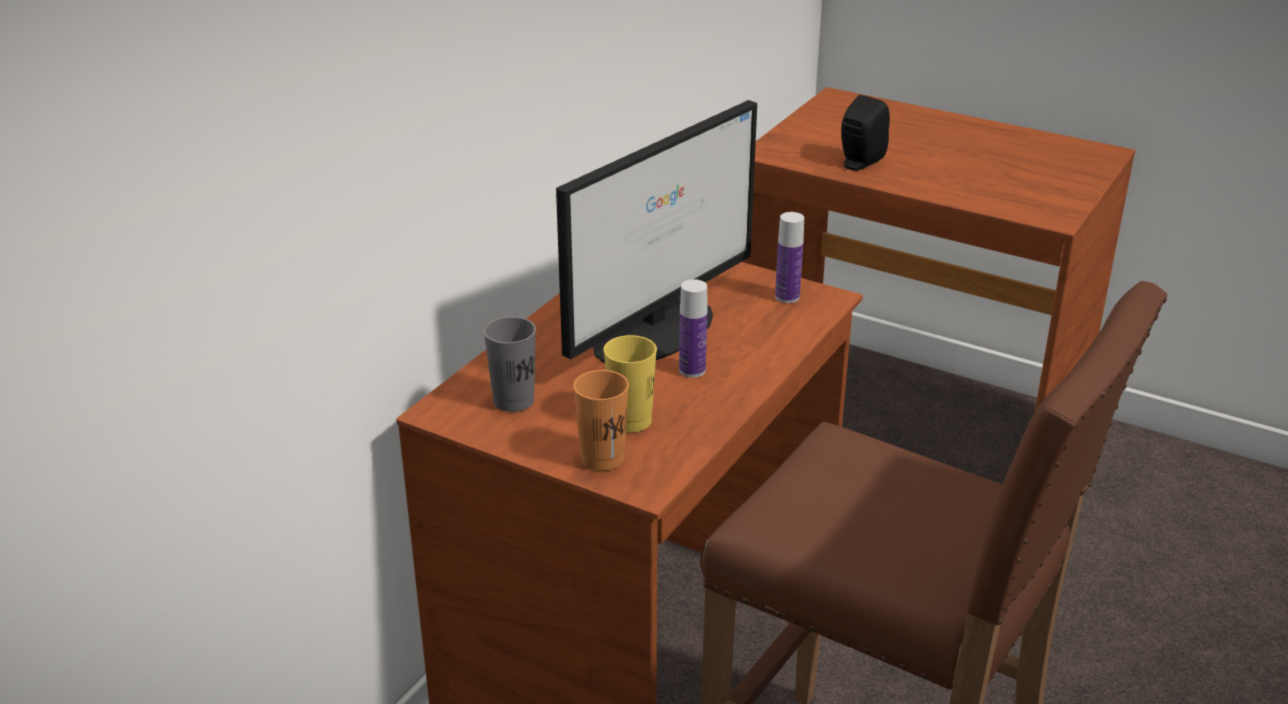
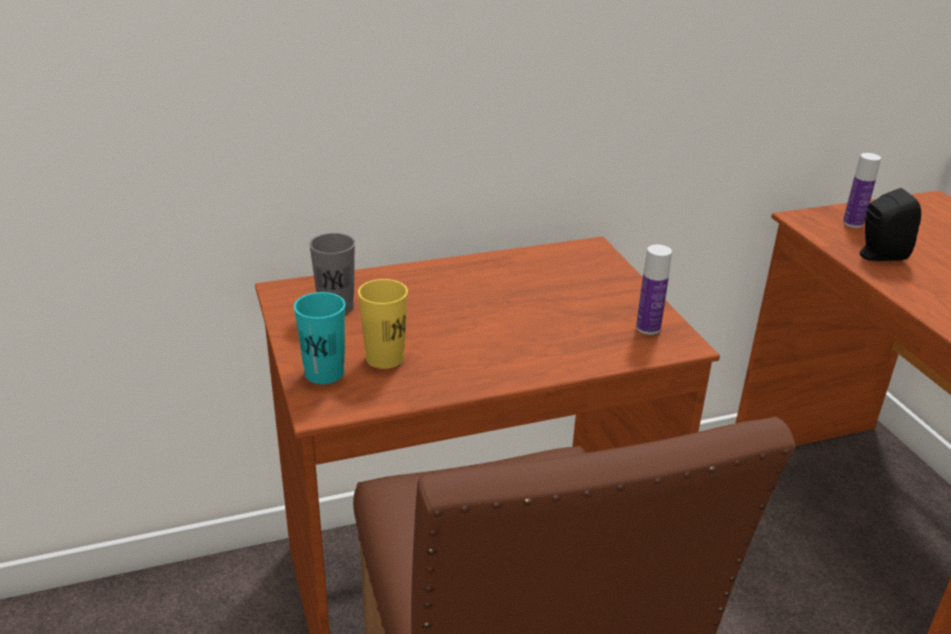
camera: 40 degrees right, 0 degrees up
(602, 458) = (324, 373): orange cup -> turquoise cup
(656, 330) = (506, 306): monitor -> none
(692, 370) = (486, 345): bottle -> bottle (853, 223)

